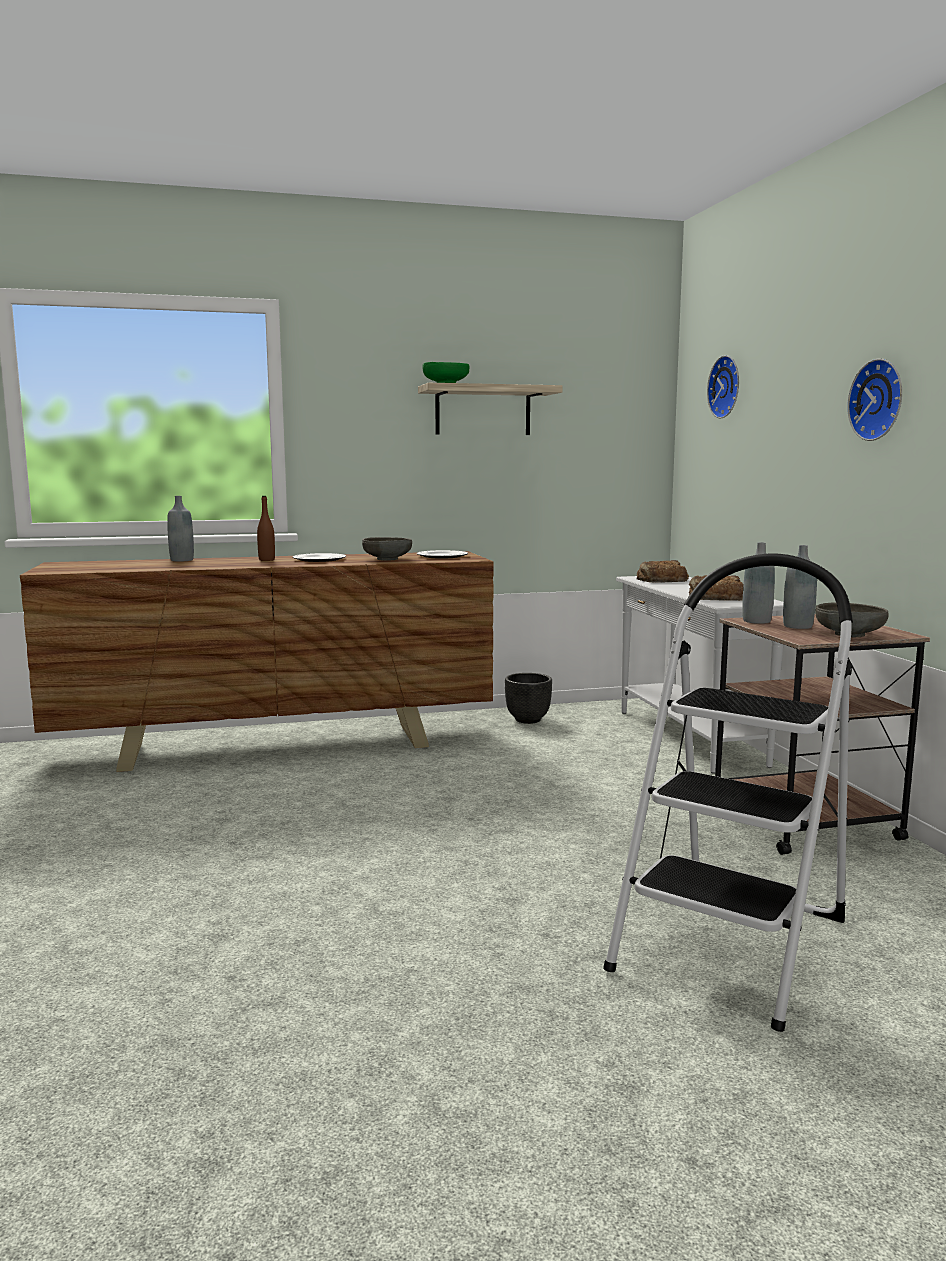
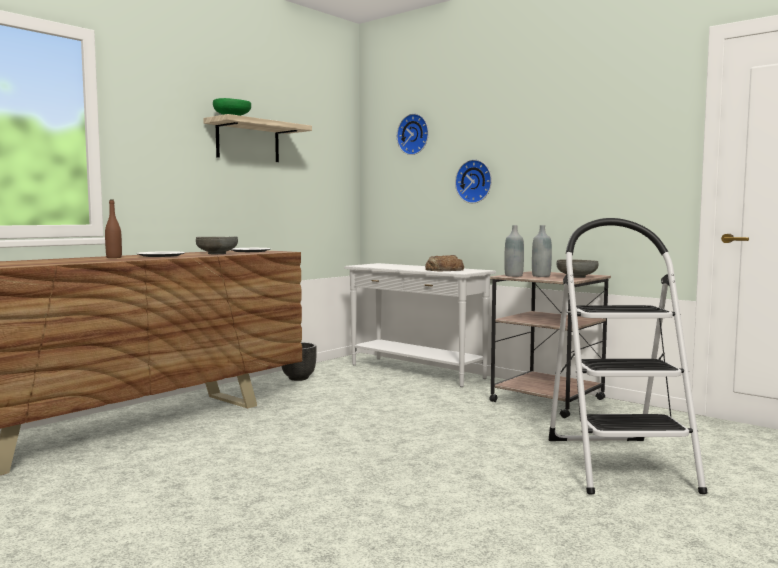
camera: 35 degrees left, 5 degrees down
(182, 560) = (27, 260): grey bottle -> none
(660, 580) = (379, 265): bread -> none
(879, 400) = (553, 141): wall clock -> wall clock (475, 181)

